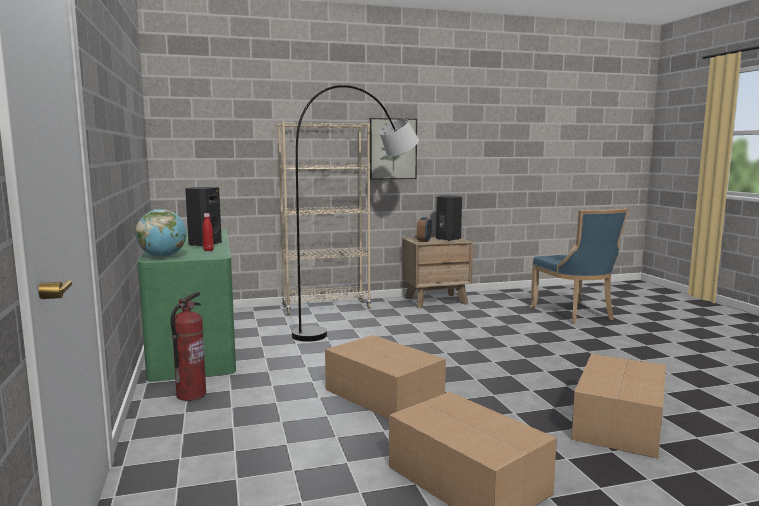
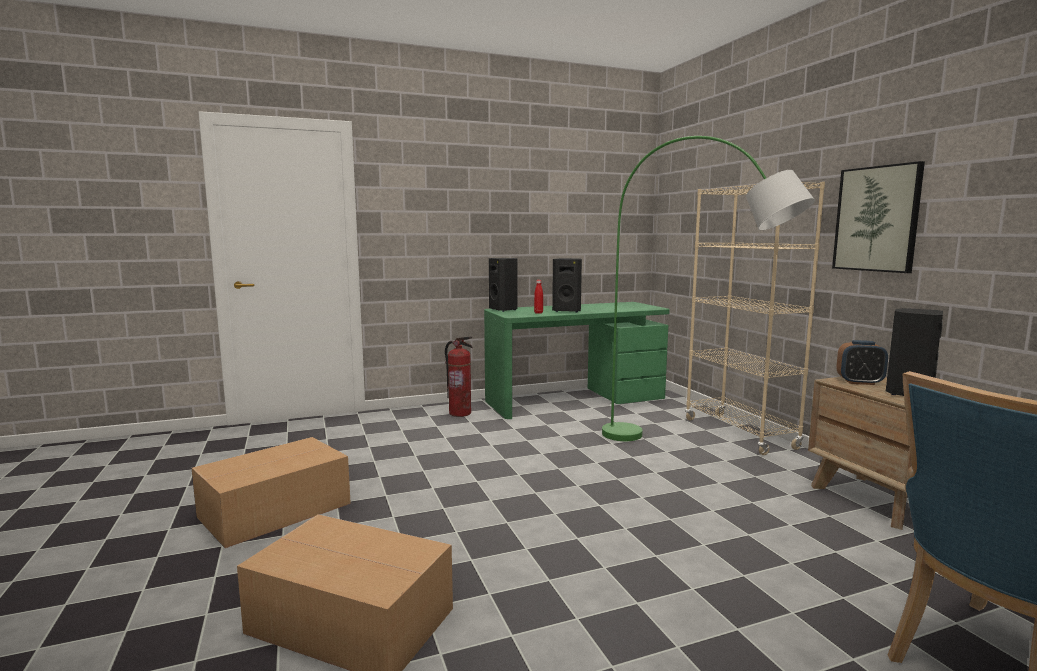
camera: 85 degrees right, 0 degrees up
(163, 257) = (504, 309): globe -> black speaker
(361, 323) = (691, 454): grey floor lamp -> green floor lamp
(384, 396) = (455, 474): cardboard box -> none

